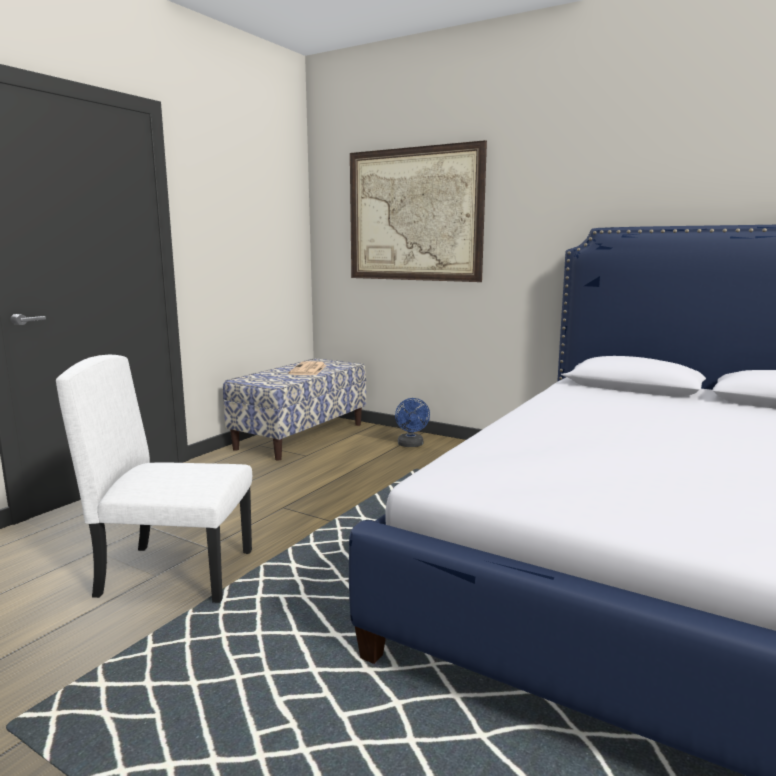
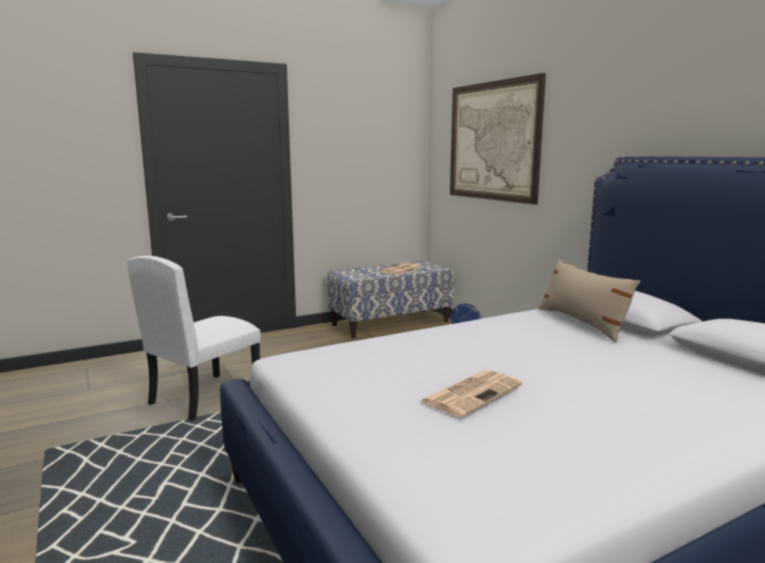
camera: 30 degrees right, 0 degrees up
(177, 572) = (204, 396): white chair -> white chair turned 90 degrees counterclockwise
(615, 394) = (582, 323): none -> beige pillow
(683, 470) = (472, 393): none -> newspaper

